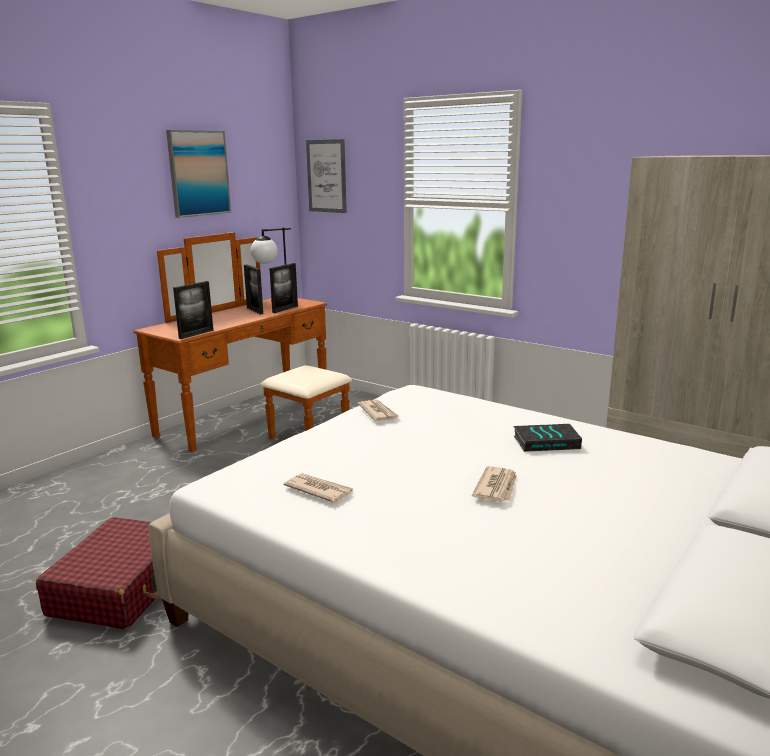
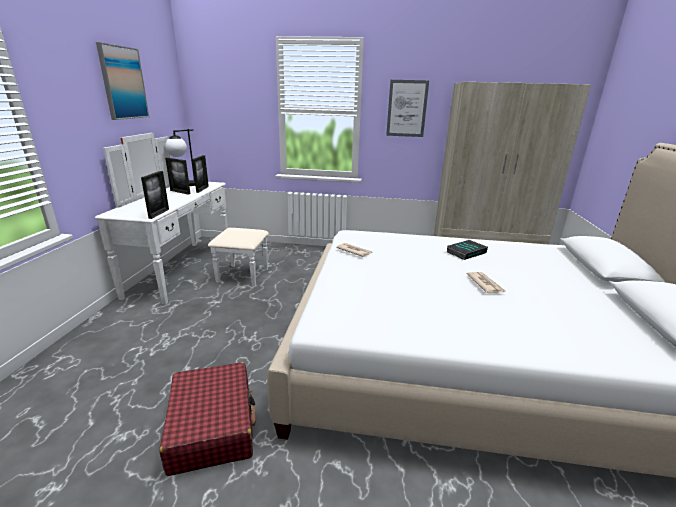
camera: 30 degrees left, 5 degrees up
(260, 419) = (196, 270): brown dresser -> white dresser
(318, 490) = (396, 311): newspaper -> none
(326, 176) = (211, 91): picture -> picture (407, 108)

